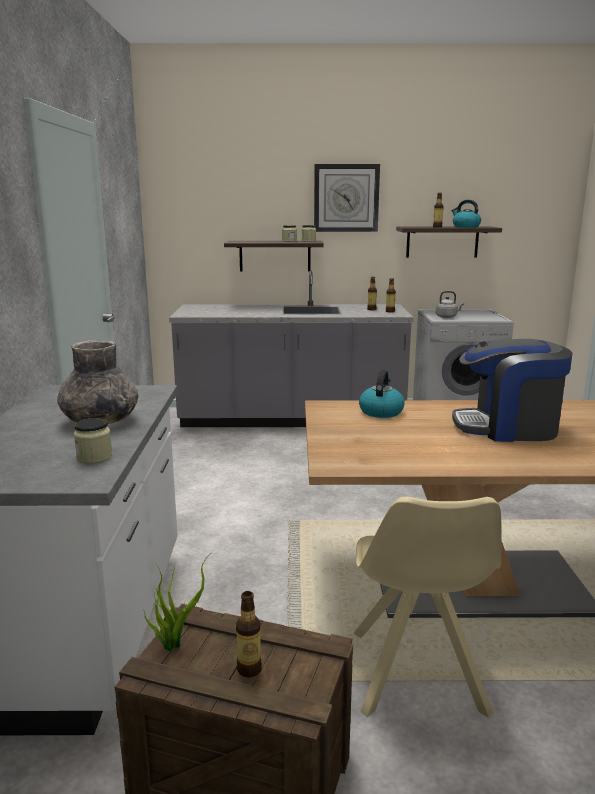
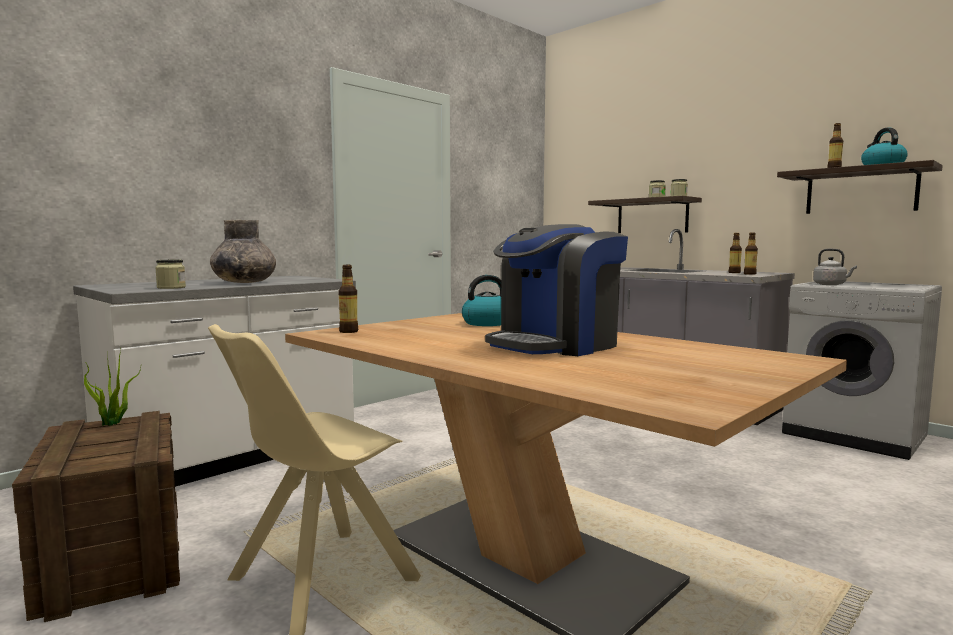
camera: 45 degrees right, 10 degrees down
(249, 669) = (95, 446): bottle -> bottle (348, 331)
(346, 198) = (731, 147): wall clock -> none
(507, 428) = (556, 345): coffee machine -> coffee machine turned 90 degrees counterclockwise

